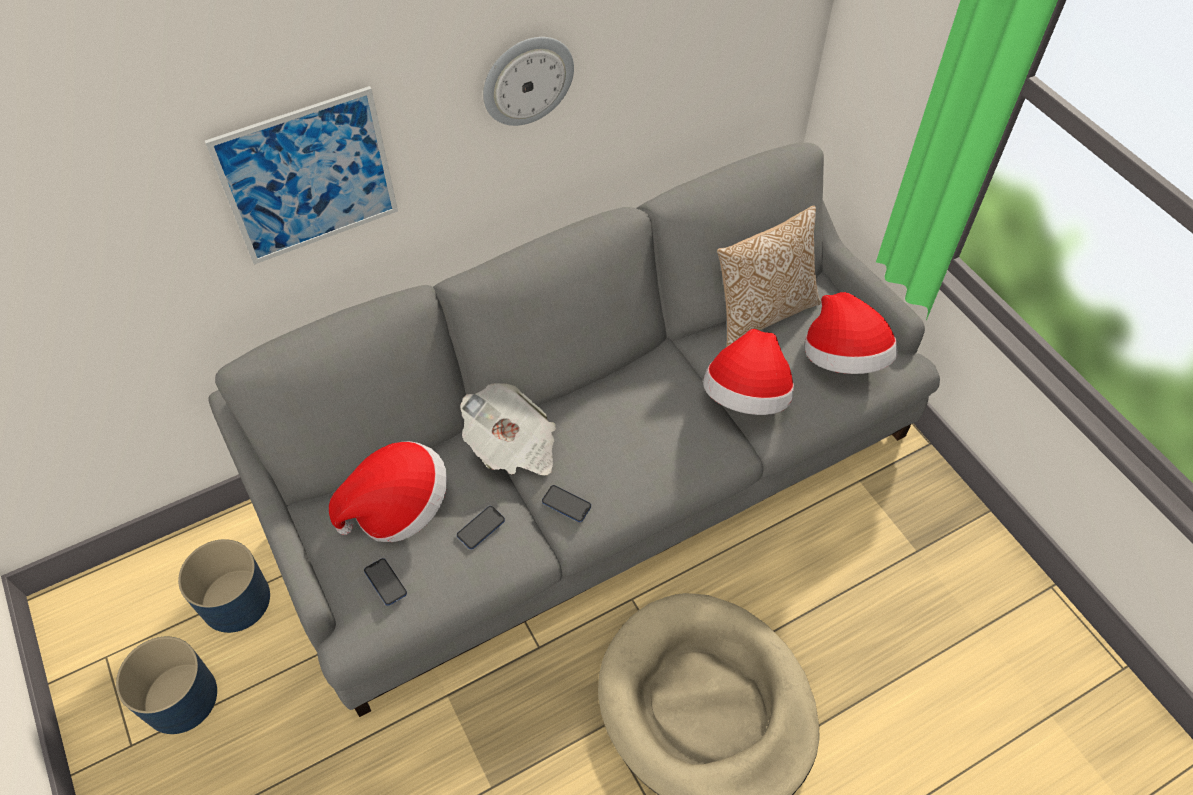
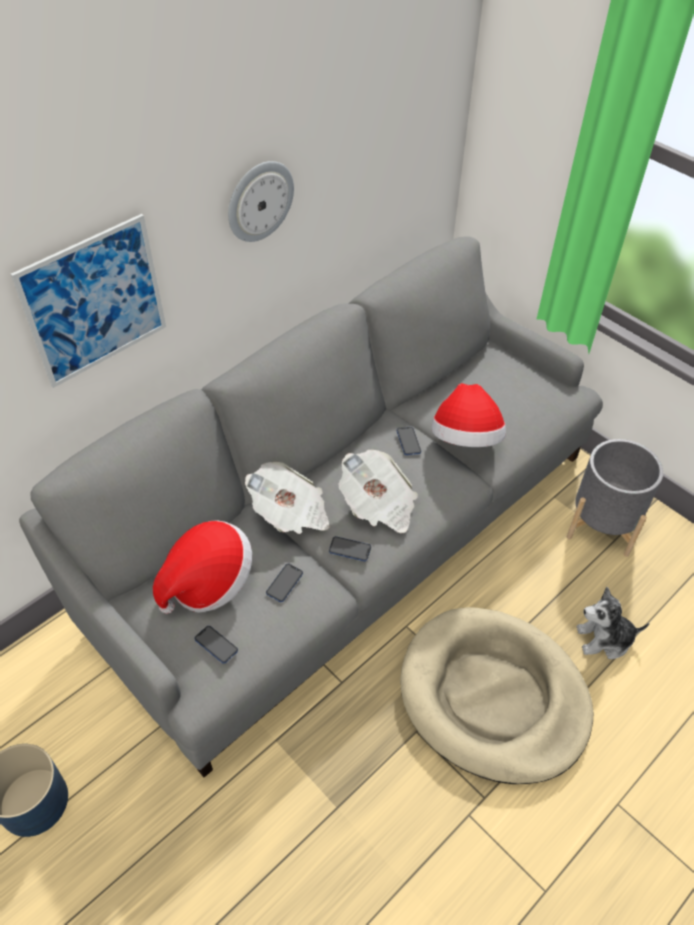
camera: 15 degrees left, 5 degrees down
(236, 601) = (63, 705): blue planter -> none
(615, 458) = (378, 505): none -> newspaper
(676, 386) = (408, 441): none -> phone
(762, 313) = (456, 376): pillow -> none
(844, 359) = (530, 398): hat -> none
(863, 670) = (604, 639): none -> plush toy
(909, 527) = (602, 524): none -> grey planter

